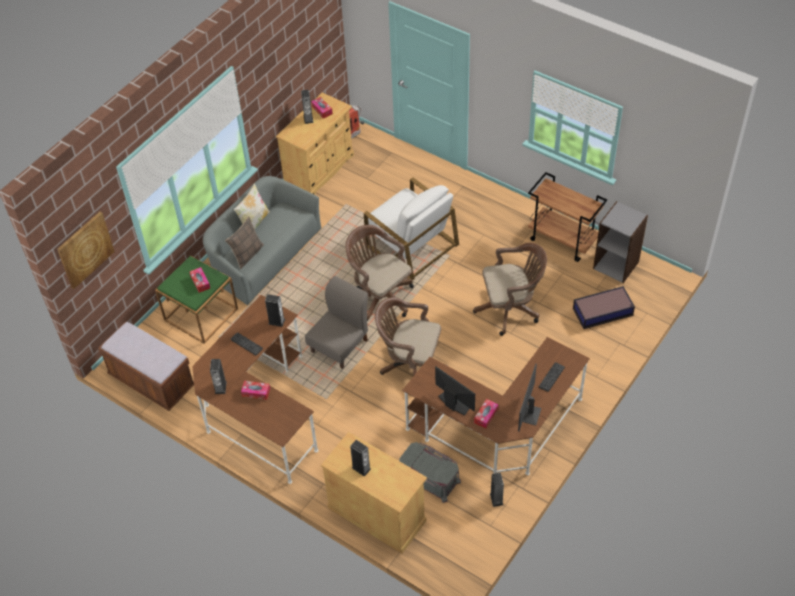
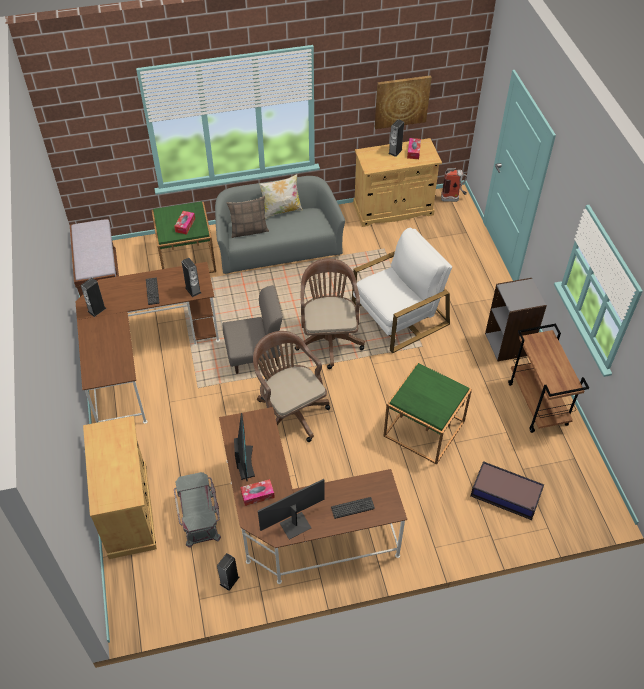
camera: 40 degrees right, 0 degrees up
(85, 249) = (82, 128): picture -> picture (401, 101)
(256, 392) = (114, 333): tissue box -> none
(361, 468) = (106, 453): speaker -> none
(411, 245) = (399, 315): white armchair -> white armchair turned 120 degrees counterclockwise
(510, 309) = (424, 428): brown office chair -> green side table
(616, 264) = (566, 462): grey bookcase -> grey bookcase (508, 344)

